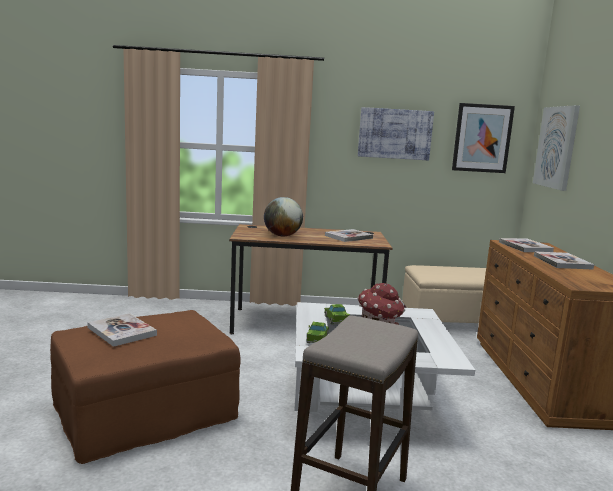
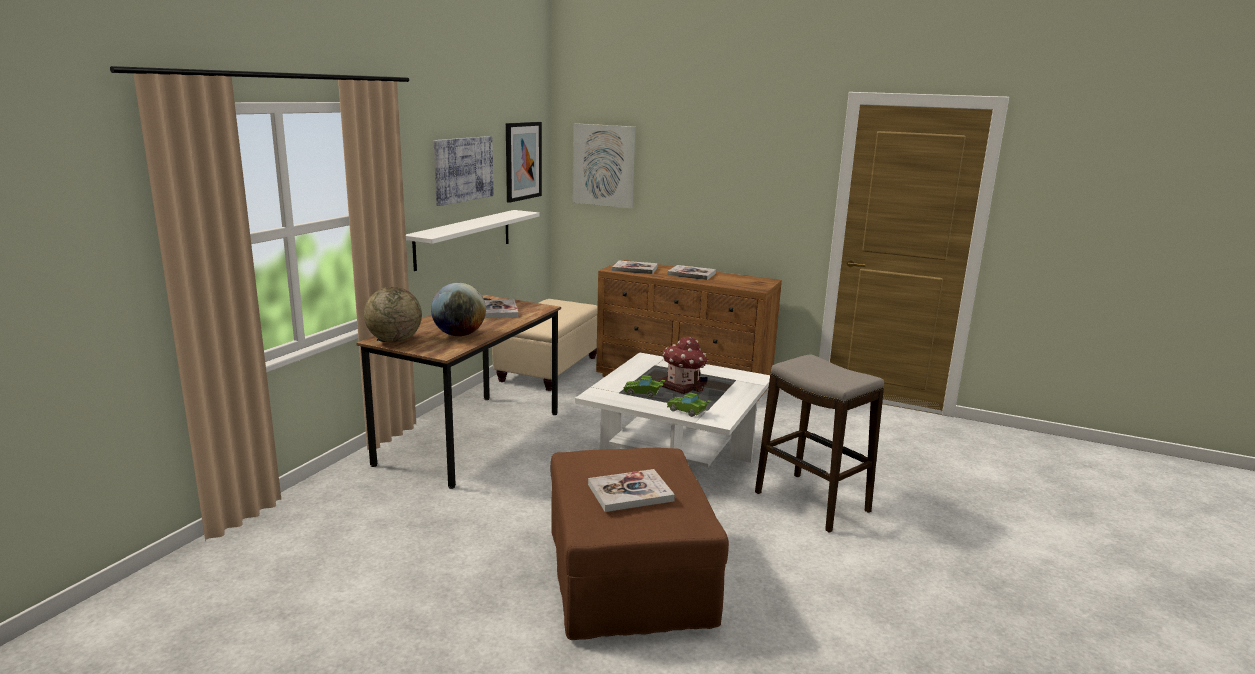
camera: 65 degrees left, 5 degrees up
(251, 228) = (394, 340): none -> globe
(388, 188) = (464, 238): none -> white shelf

